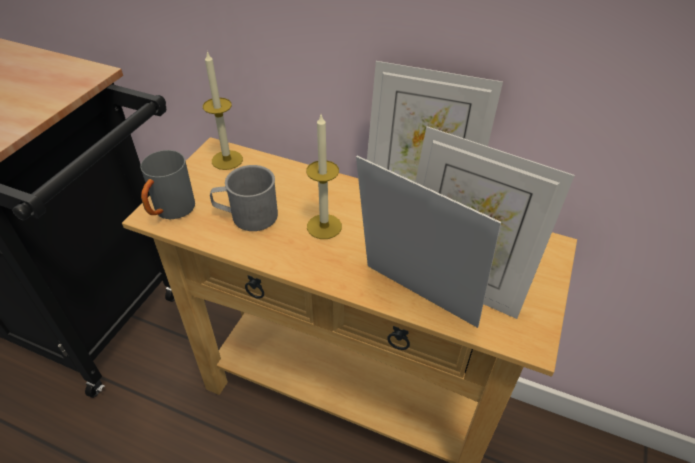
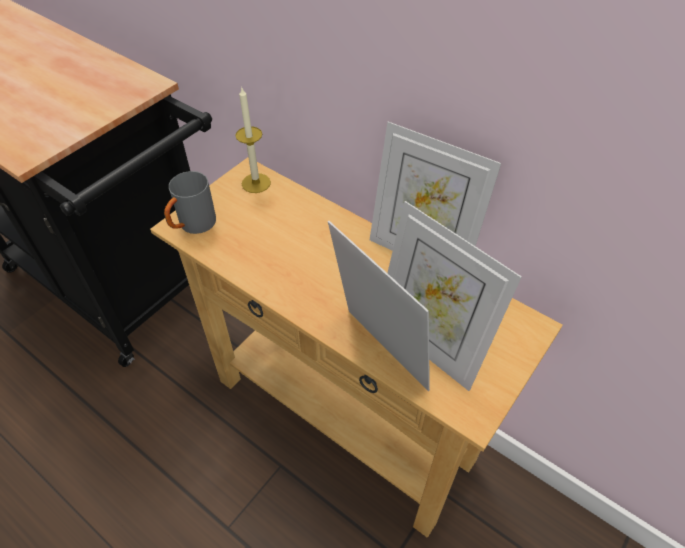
camera: 15 degrees right, 5 degrees up
(247, 216) = (257, 242): grey mug -> none
(324, 226) = (322, 265): candle -> none

